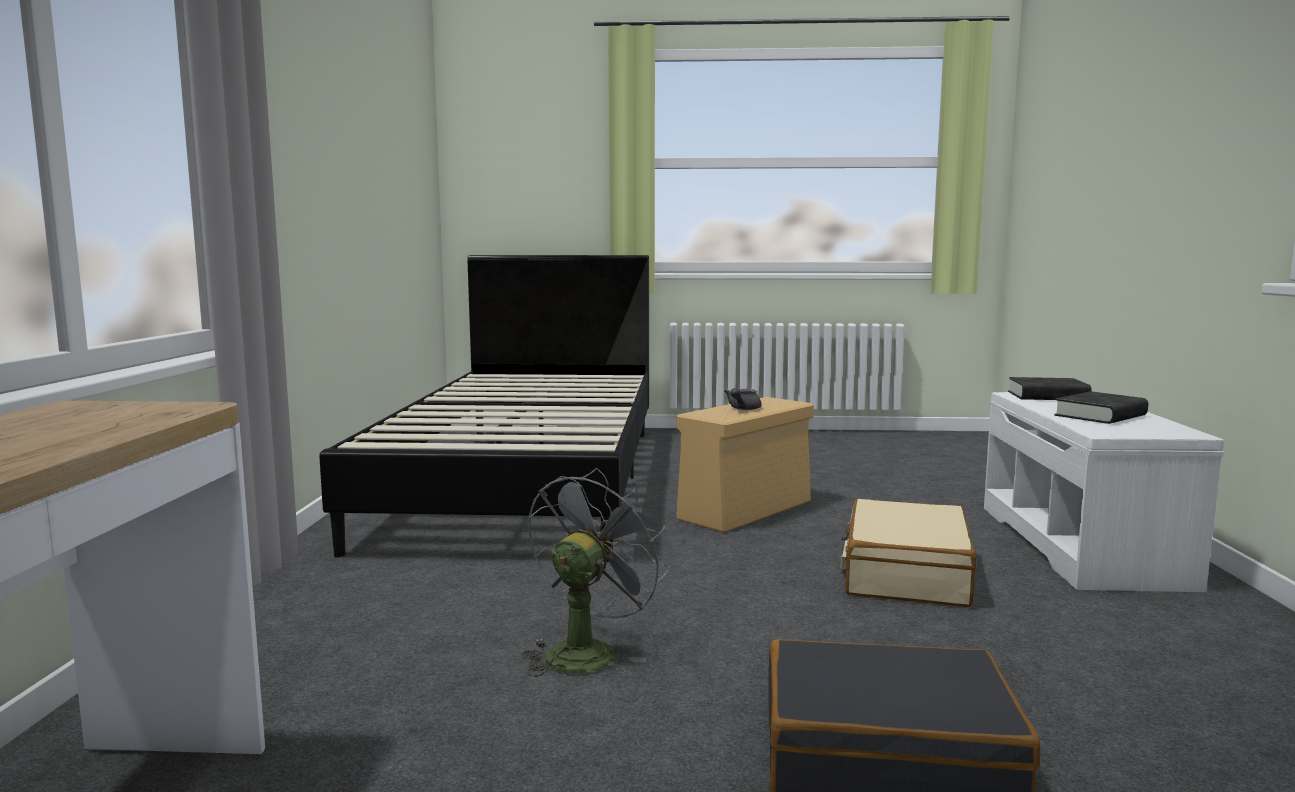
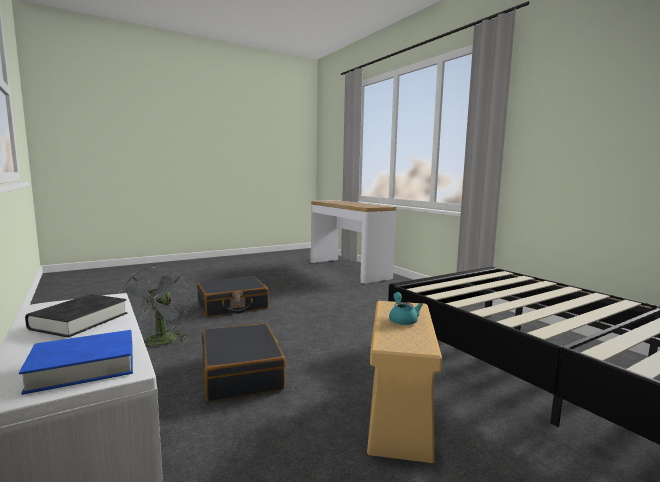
camera: 145 degrees right, 0 degrees up
(587, 651) = (335, 309): grey fan -> grey fan (160, 343)
(742, 409) = (402, 319): grey teapot -> turquoise teapot
(905, 574) = (242, 373): beige suitcase -> black suitcase
(1047, 396) = (84, 367): black book -> blue book

